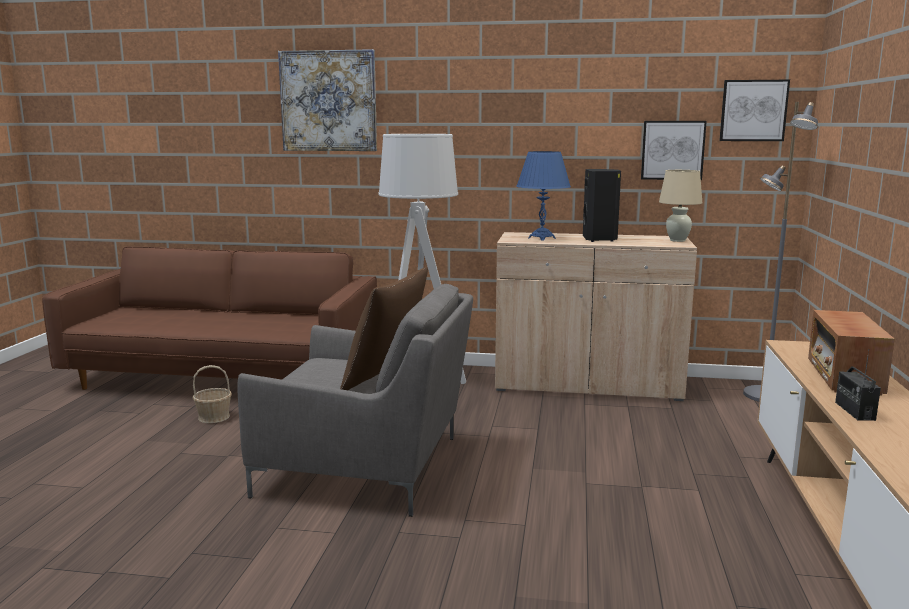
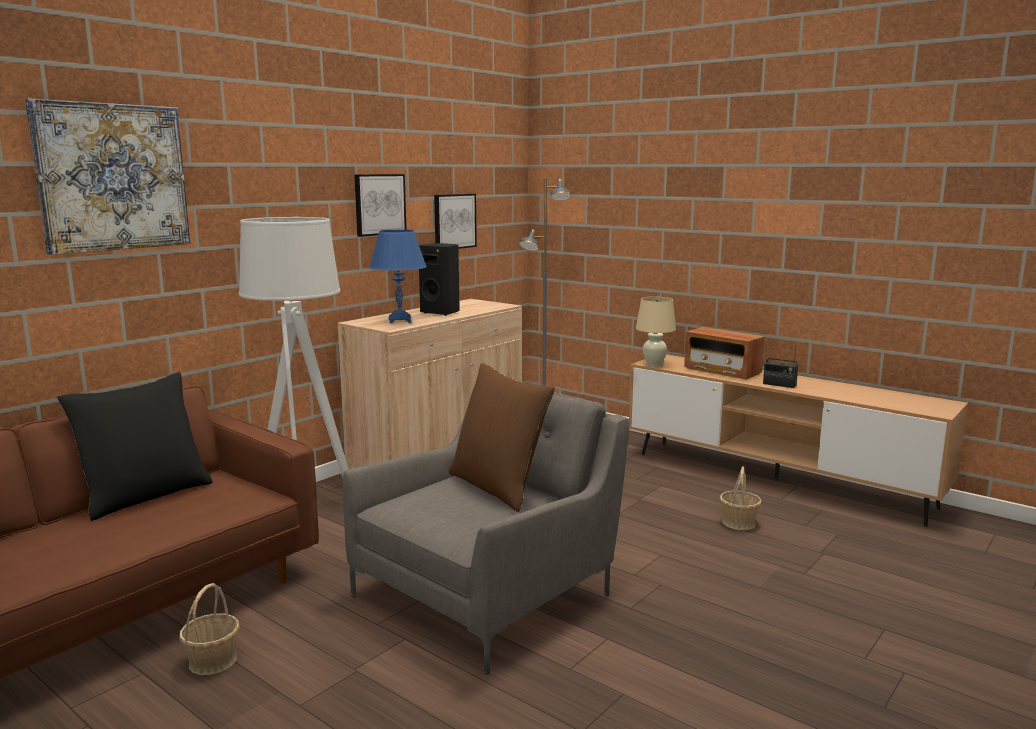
camera: 60 degrees left, 0 degrees up
(286, 315) = (145, 496): none -> black pillow
(670, 555) = (739, 522): none -> basket
(677, 240) = (485, 302): beige table lamp -> beige table lamp (654, 364)
(753, 110) = (498, 184): picture -> picture (379, 204)

